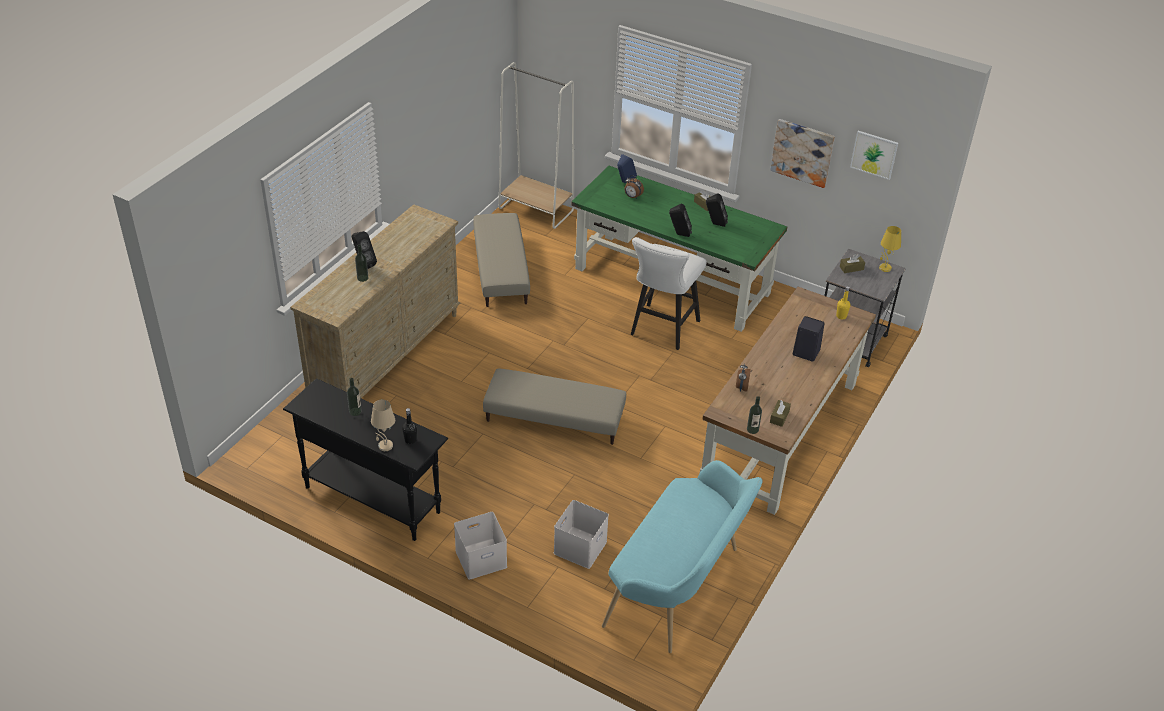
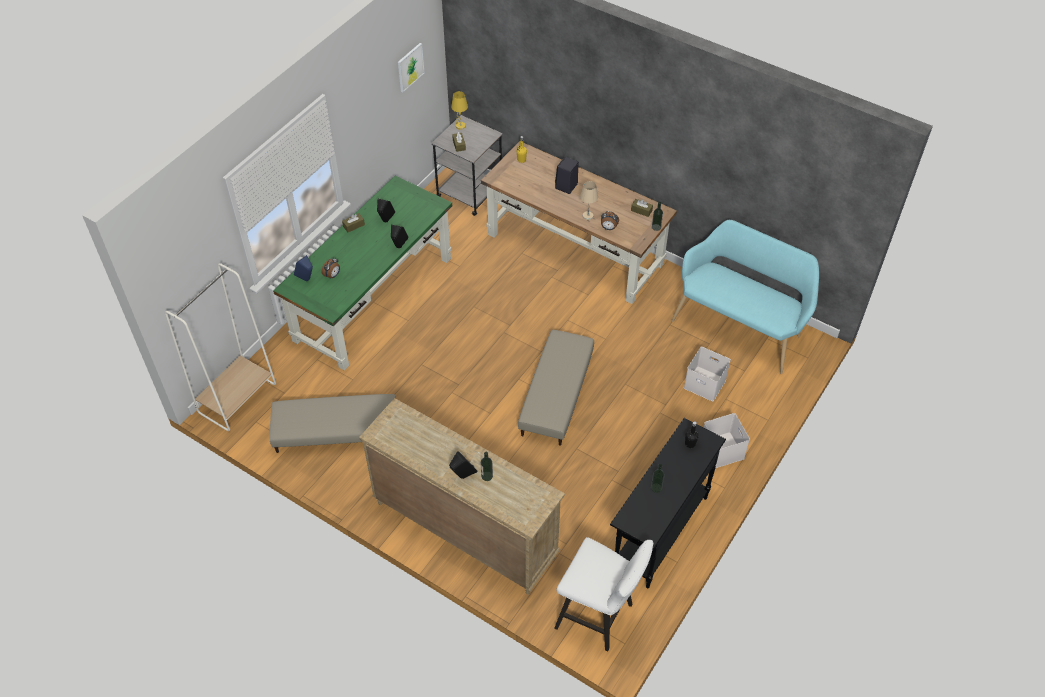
camera: 85 degrees left, 10 degrees up
(385, 446) = (699, 462): beige table lamp -> beige table lamp (588, 216)
(662, 330) = (444, 311): white stool -> white stool (599, 617)
(802, 152) = (372, 118): picture -> none

